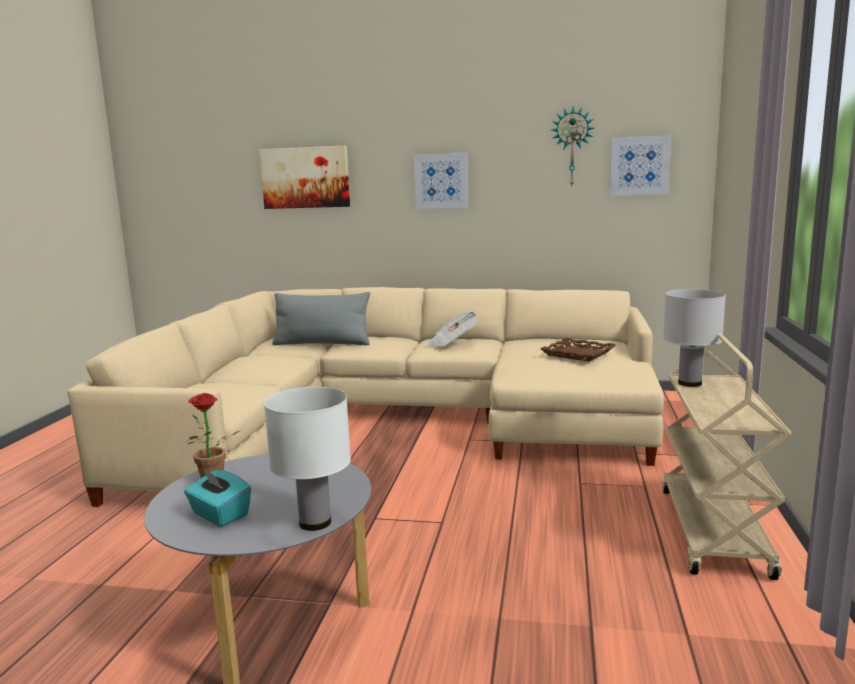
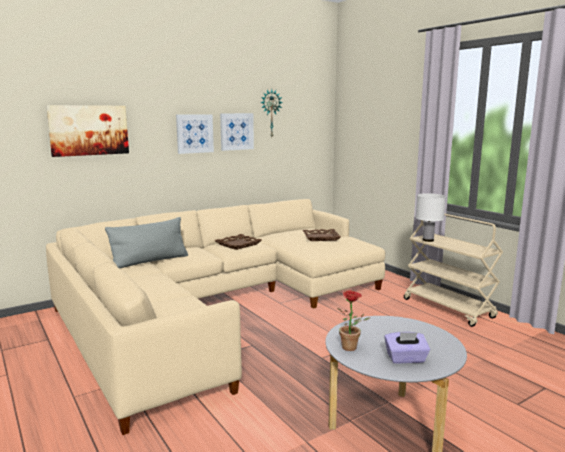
camera: 45 degrees left, 0 degrees up
(219, 515) = (406, 359): turquoise tissue box -> purple tissue box
(314, 522) = (448, 343): white table lamp -> none
(452, 343) = (238, 244): newspaper -> brown tray
(639, 165) = (303, 125): picture -> picture (236, 131)

